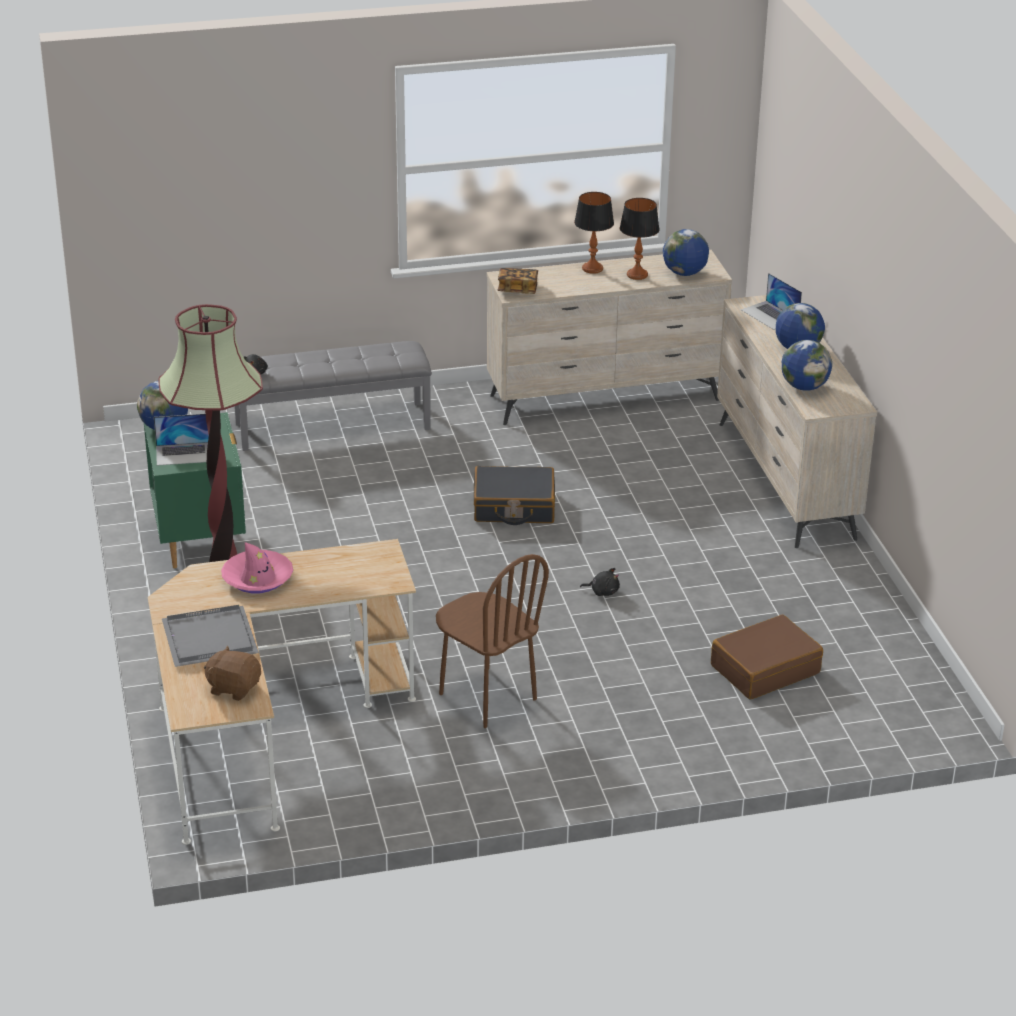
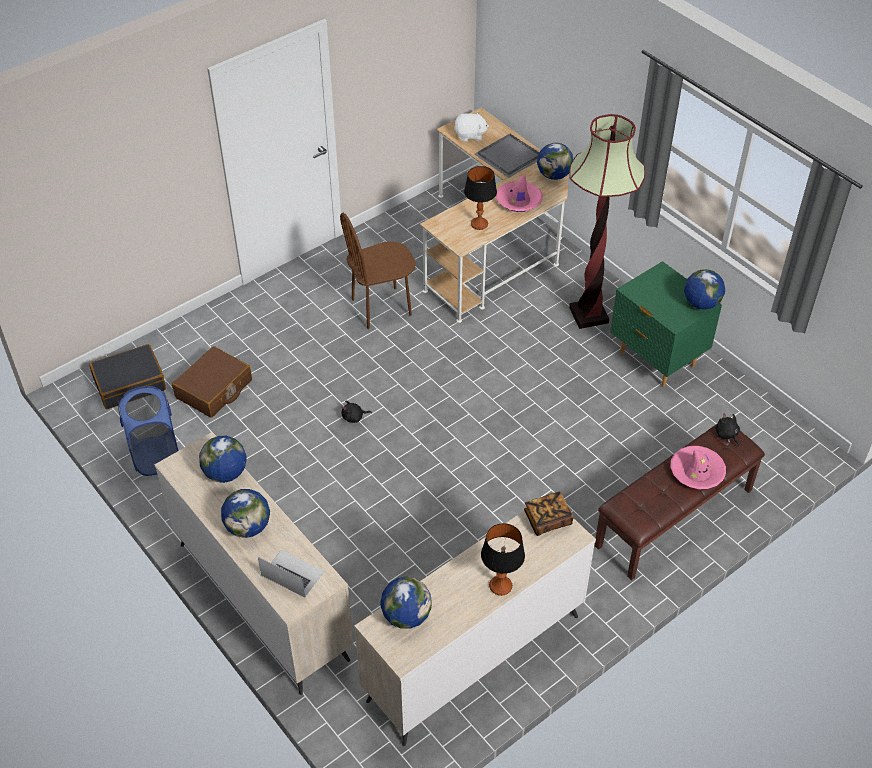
camera: 155 degrees right, 15 degrees up
(175, 595) = (554, 175): none -> globe
(184, 453) = (663, 285): laptop -> none
(234, 688) = (470, 135): brown plush toy -> white plush toy
(315, 359) = (697, 471): none -> pink hat
(333, 425) = (674, 518): grey bench -> brown bench
(487, 697) = (381, 307): brown chair -> brown chair turned 45 degrees counterclockwise
(514, 507) = (467, 478): black suitcase -> black suitcase (129, 383)
(637, 275) = (451, 593): table lamp -> table lamp (479, 224)
(862, 623) = (156, 455): none -> blue laundry basket

